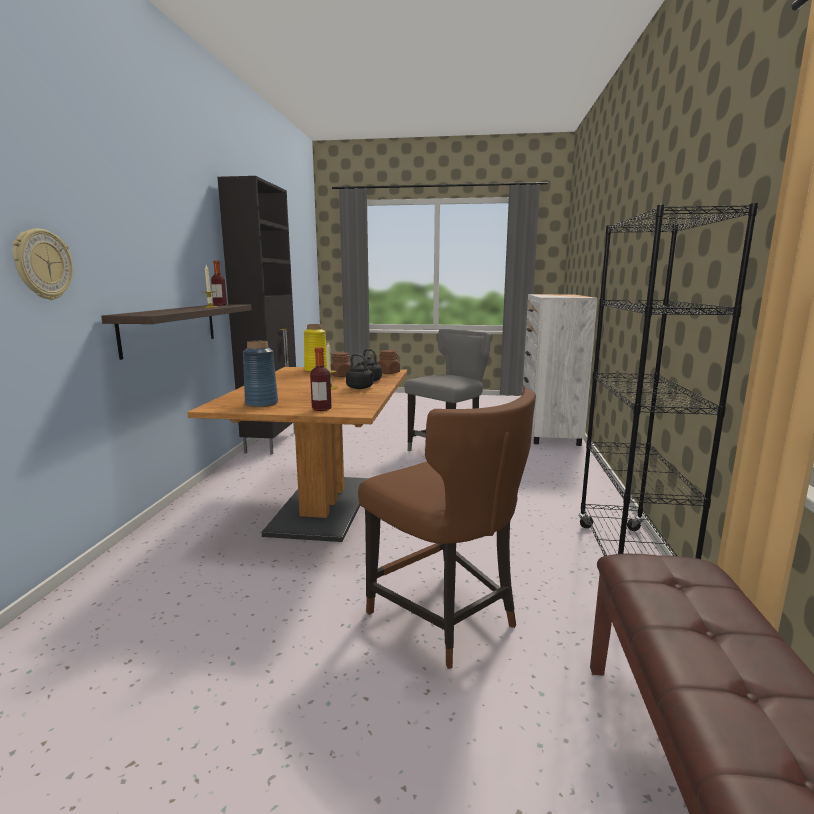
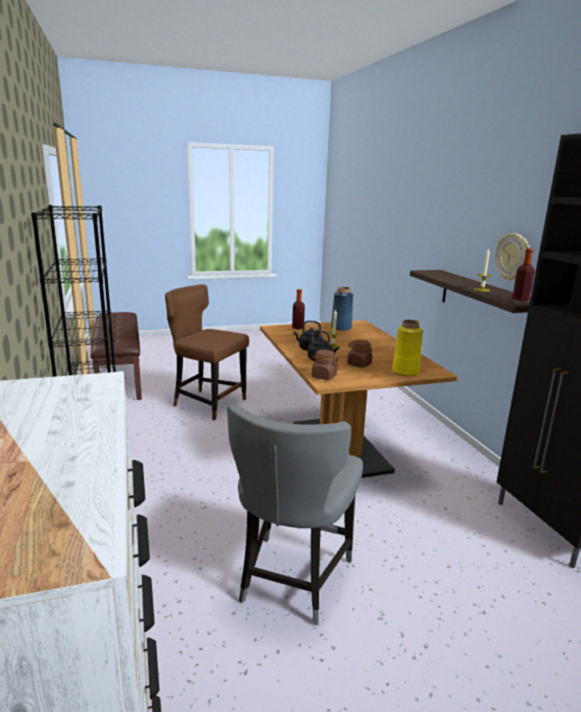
camera: 155 degrees right, 5 degrees up
(42, 265) = (423, 234): wall clock -> wall clock (512, 257)

